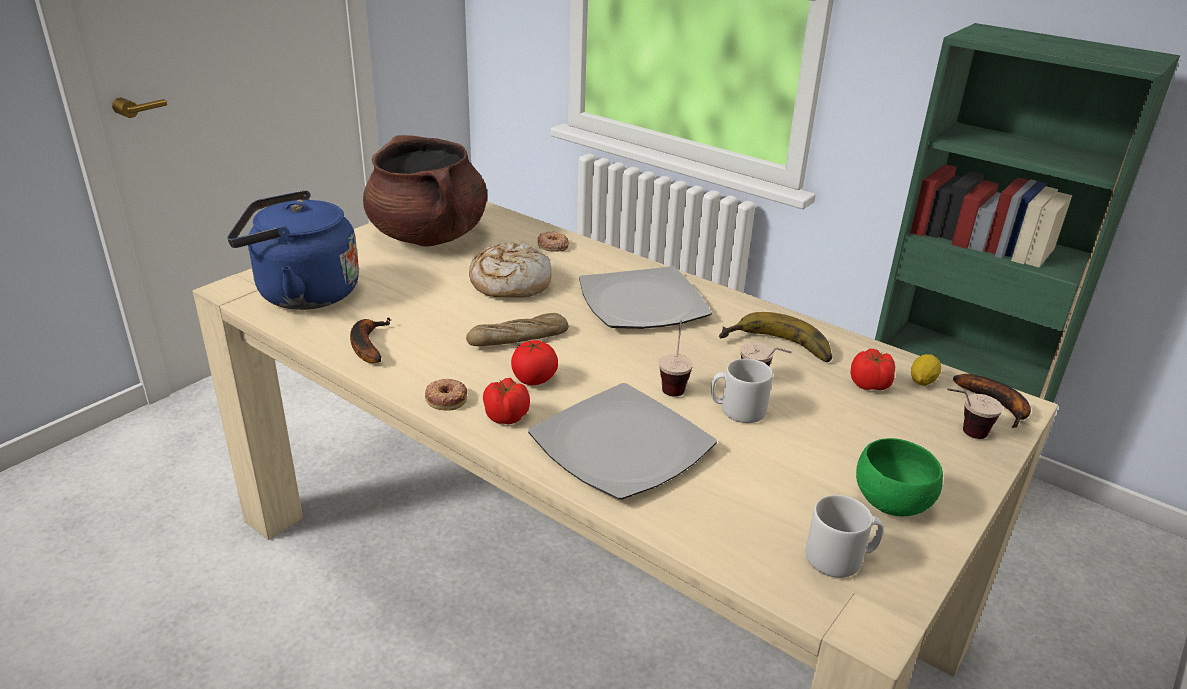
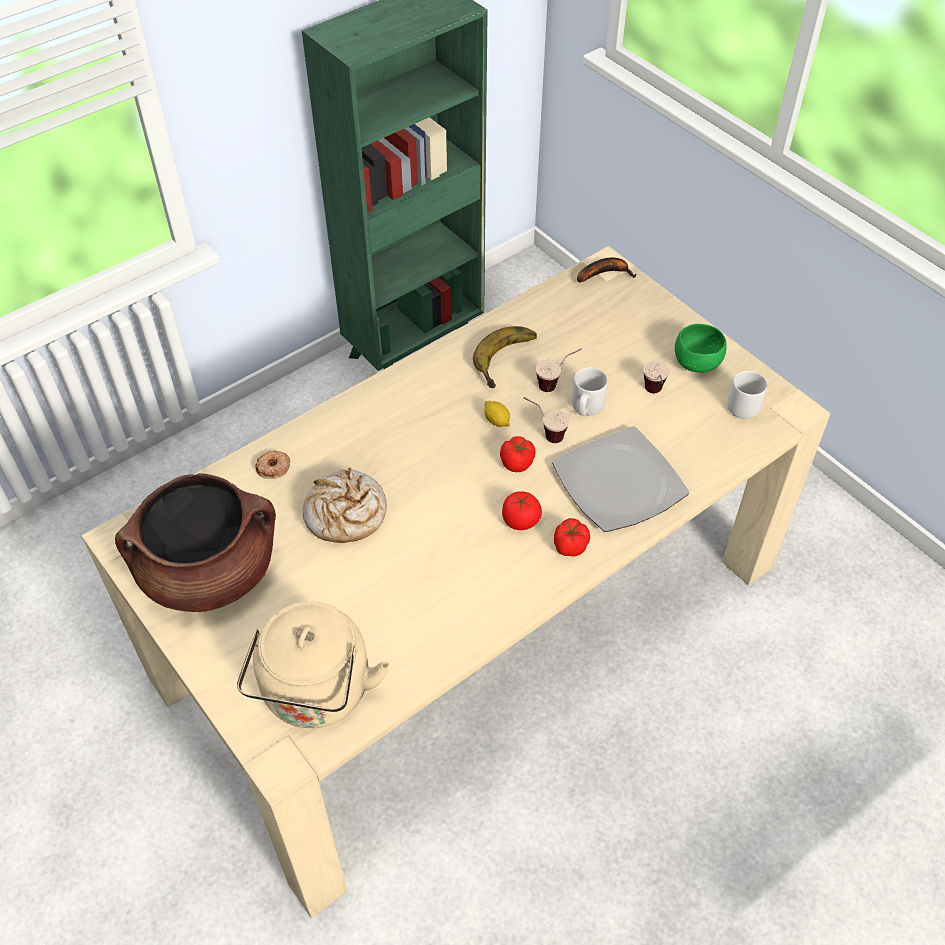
camera: 75 degrees left, 20 degrees up
(301, 294) = (316, 695): blue kettle -> beige kettle
(367, 344) = (435, 638): banana -> none
(446, 398) = (537, 583): donut -> none
(518, 339) = (453, 522): bread -> none
(643, 302) = (412, 423): plate -> none
(870, 385) = (568, 326): tomato -> tomato (517, 463)
(922, 380) = (568, 297): lemon -> lemon (497, 421)
(962, 434) = (633, 303): cup -> cup (654, 395)

